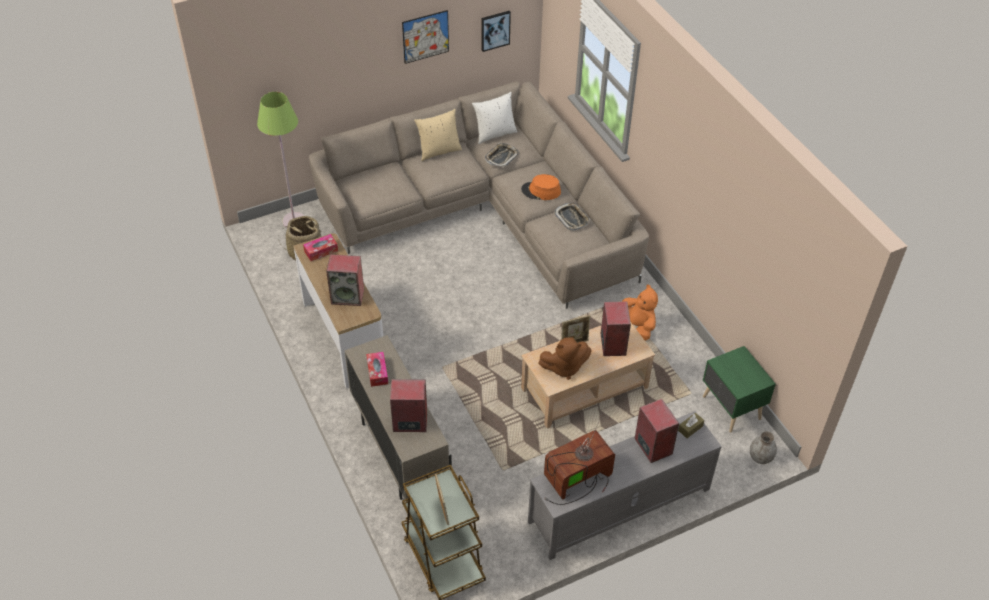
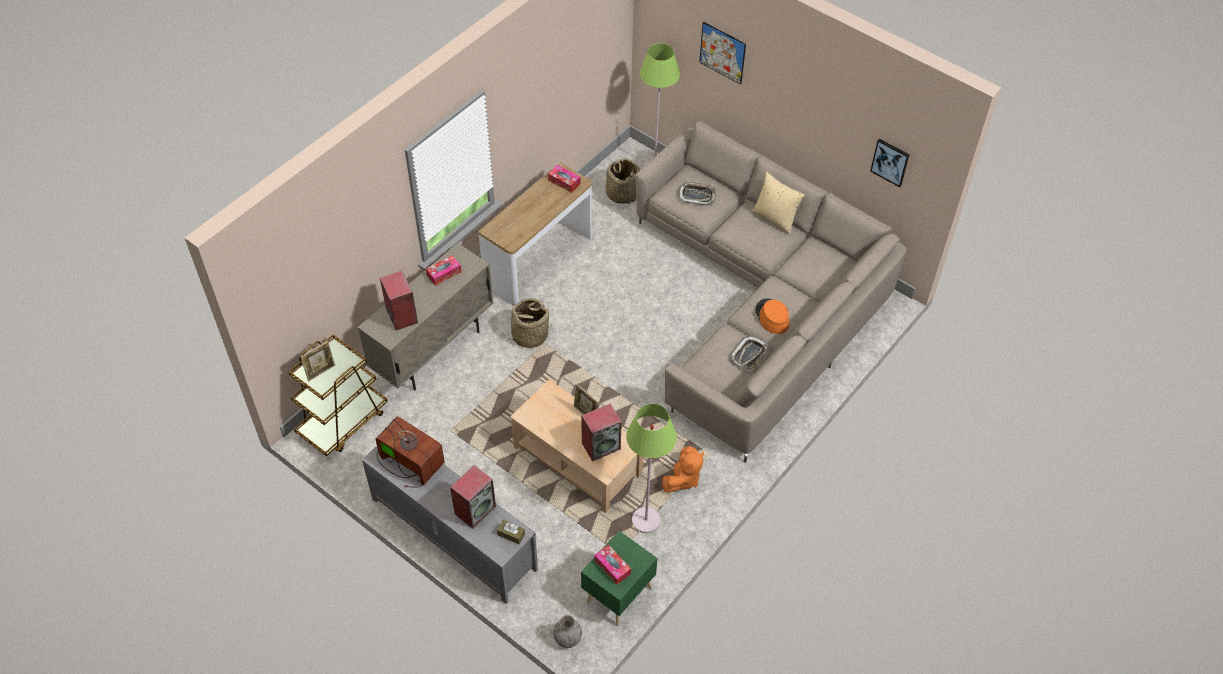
camera: 65 degrees right, 5 degrees up
(348, 296) = (521, 221): speaker -> none
(425, 36) = (820, 111): picture -> picture (722, 53)
(426, 374) = (529, 335): none -> basket
(494, 134) = (831, 251): white pillow -> none
(501, 157) = (800, 268): tray -> tray (697, 195)
(564, 367) = (550, 417): brown plush toy -> none
(666, 364) = (646, 520): none -> green floor lamp
(742, 377) = (612, 567): none -> tissue box

